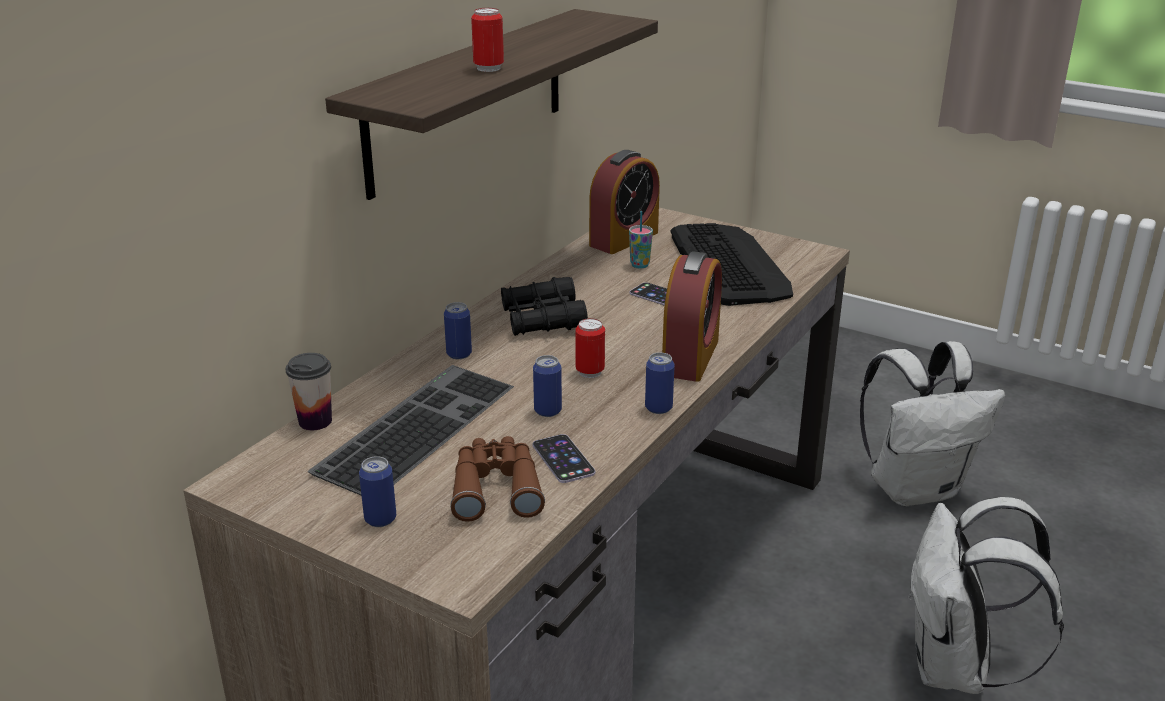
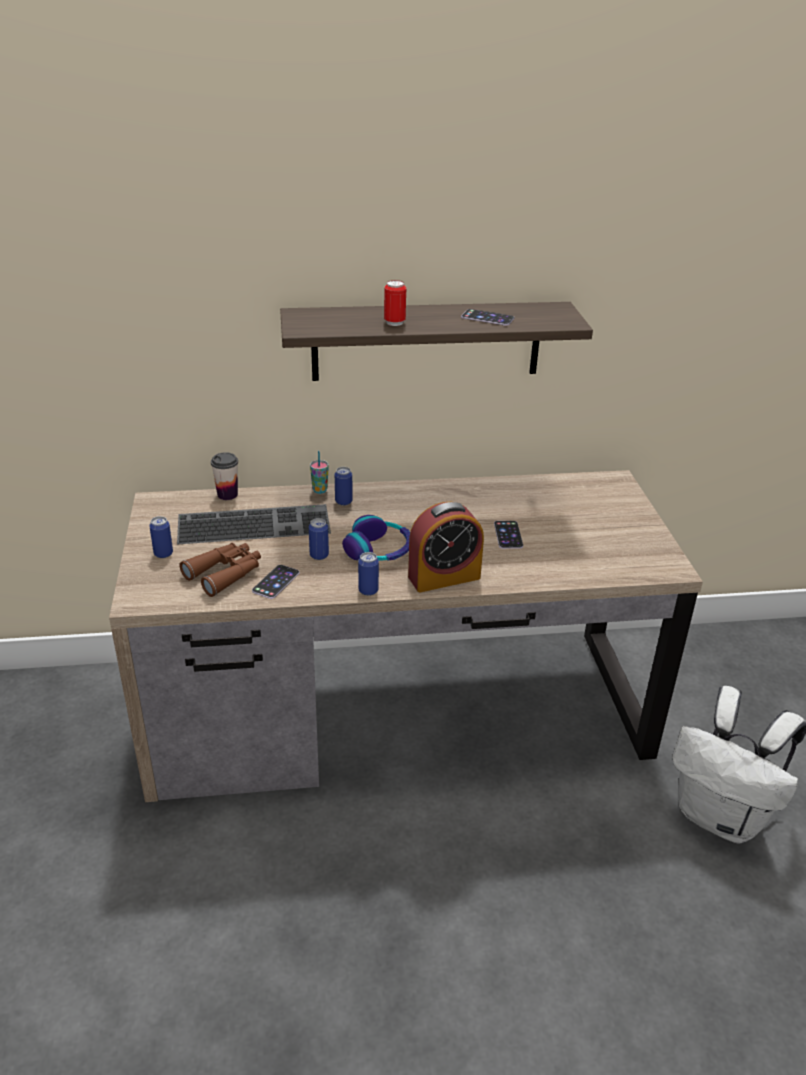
camera: 50 degrees right, 5 degrees up
(542, 318) = (420, 508): black binoculars -> none
(554, 39) = (487, 318): none -> phone
(590, 372) = (379, 550): can -> headphones
(624, 239) = (566, 489): alarm clock -> none
(639, 265) = (539, 510): cup -> cup (320, 490)
(728, 265) = (593, 541): keyboard -> none
(955, 669) = (537, 927): white backpack -> none

